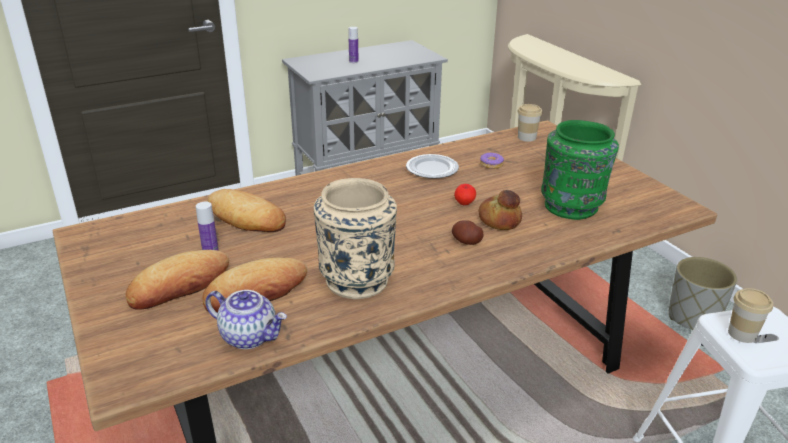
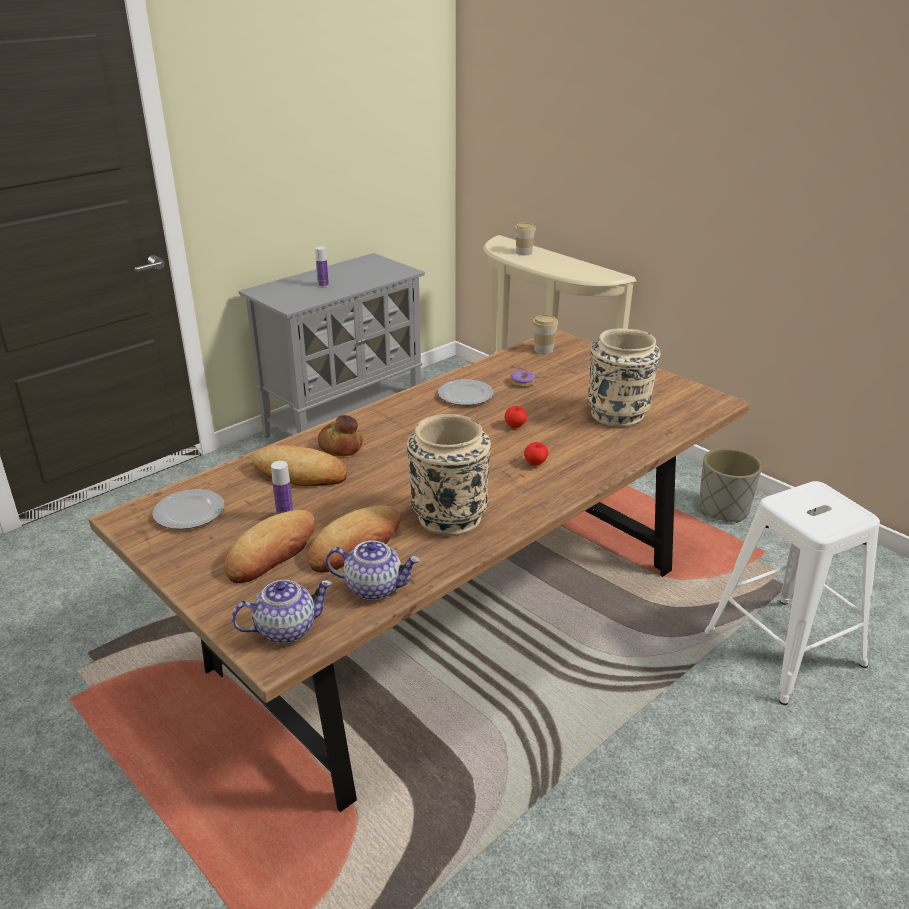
camera: 15 degrees left, 0 degrees up
(134, 238) = (190, 513): none -> plate
(146, 361) = (285, 629): none -> teapot
(466, 241) = (535, 463): potato -> apple
(500, 220) = (557, 437): bread -> bread (341, 446)
(572, 207) = (618, 415): green vase -> beige vase
(742, 334) = (801, 509): cup -> cup (524, 252)

